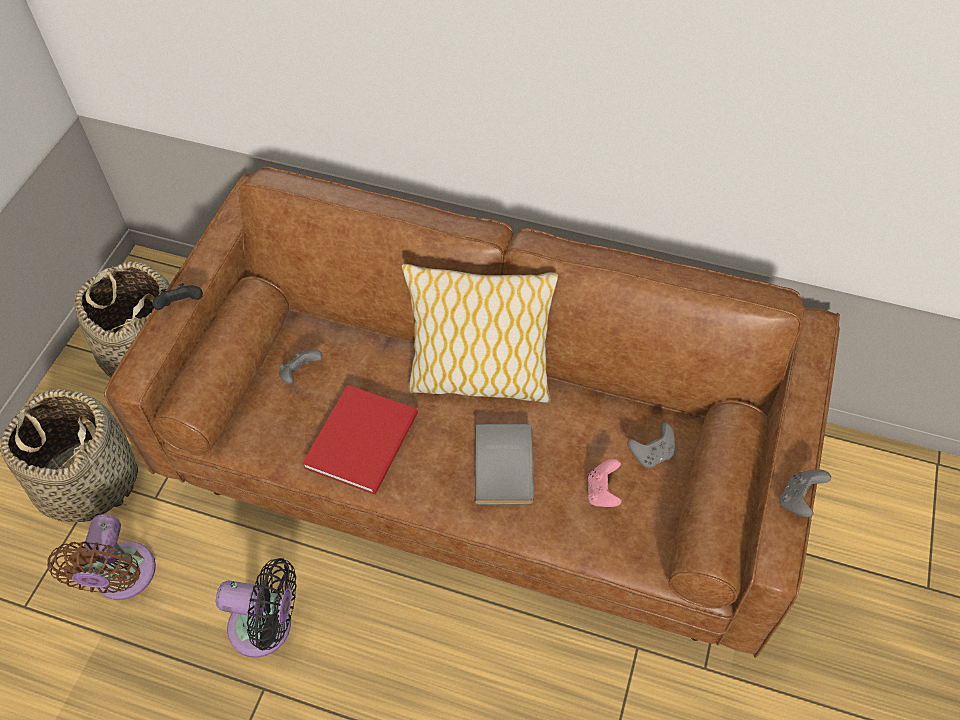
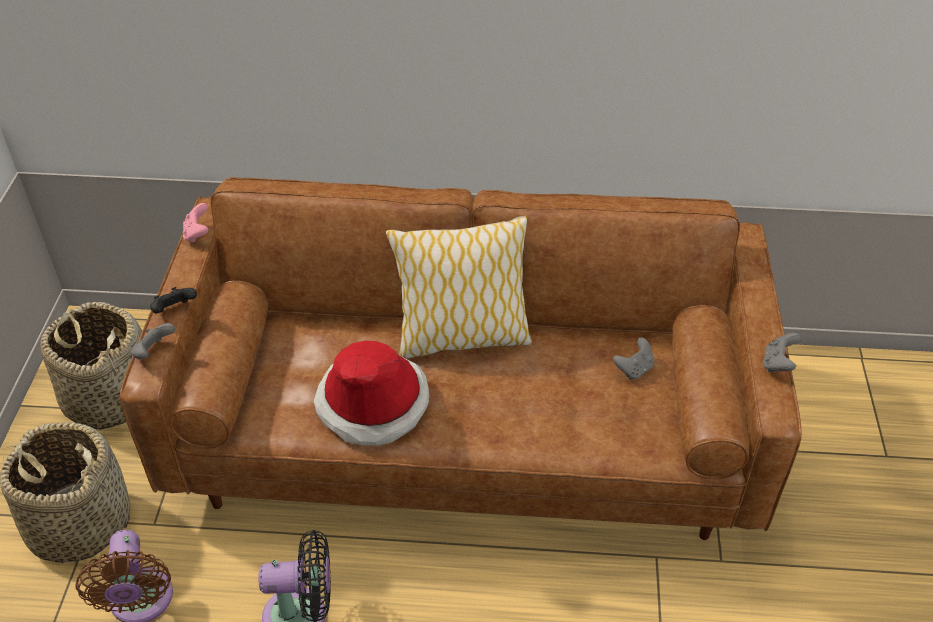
camera: 15 degrees left, 10 degrees down
(300, 373) = (293, 362): grey game controller -> grey game controller (153, 352)
(365, 439) = (373, 403): red book -> hat
(507, 466) = (510, 401): grey book -> none
(603, 492) = (602, 406): pink game controller -> pink game controller (198, 234)

